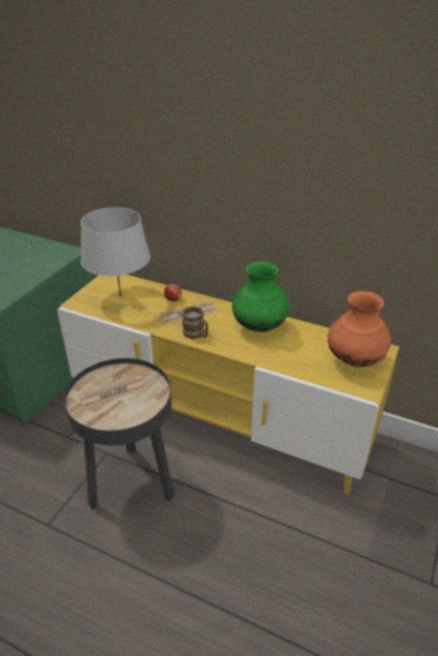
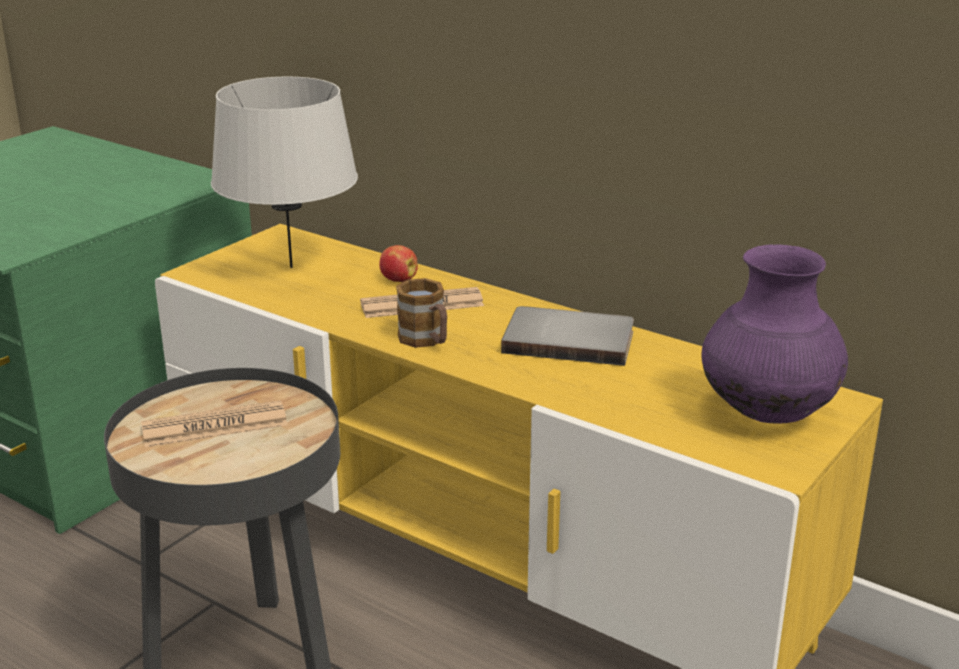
camera: 10 degrees right, 10 degrees down
(259, 327) = (569, 339): green vase -> grey book
(355, 360) = (767, 414): orange vase -> purple vase

